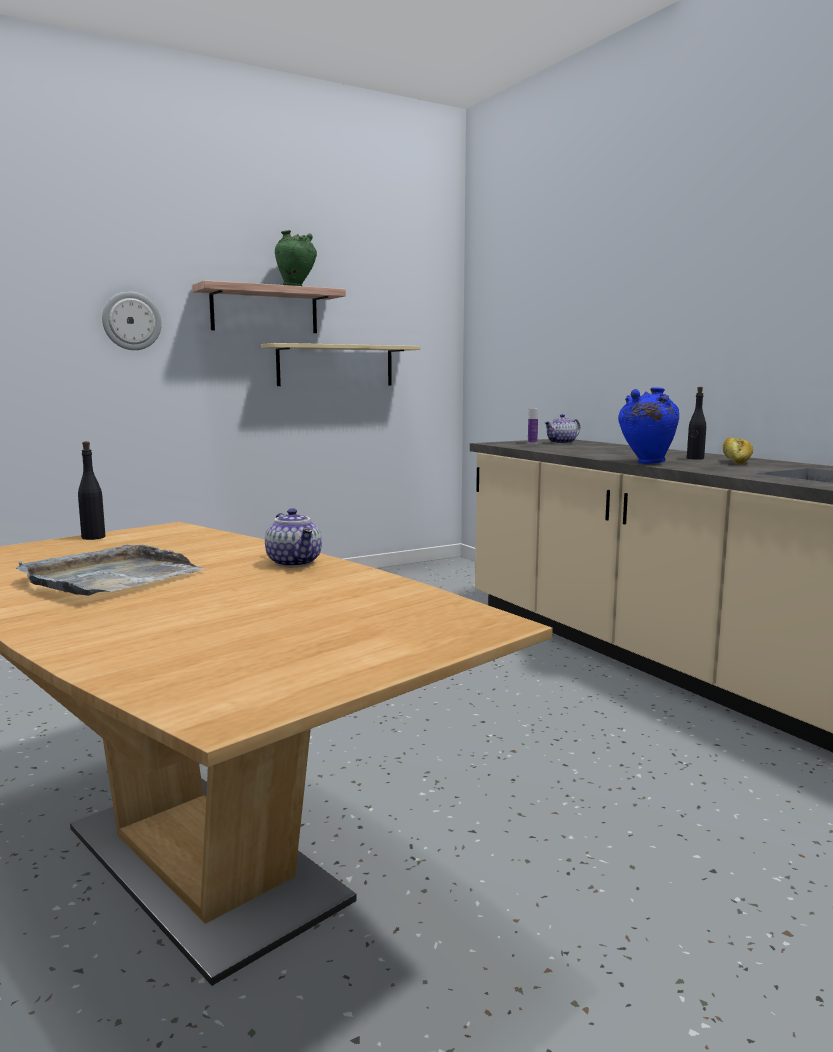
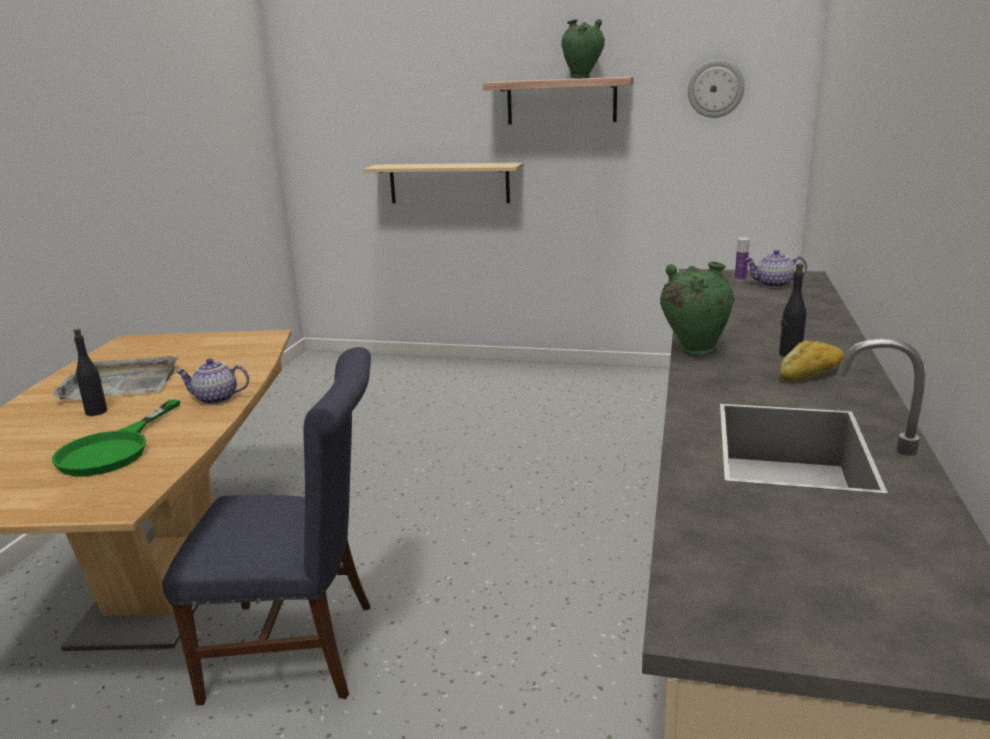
camera: 45 degrees right, 10 degrees up
(93, 537) = (212, 337): black bottle -> black bottle (96, 412)
(131, 321) = (440, 119): wall clock -> wall clock (715, 89)
(295, 563) = (215, 399): teapot -> teapot turned 75 degrees clockwise
(325, 606) = (114, 449): none -> green frying pan
(335, 365) = (637, 155): beige shelf -> beige shelf (449, 183)
(483, 831) = (303, 649): none -> blue chair
(646, 463) = (694, 351): blue vase -> green vase

